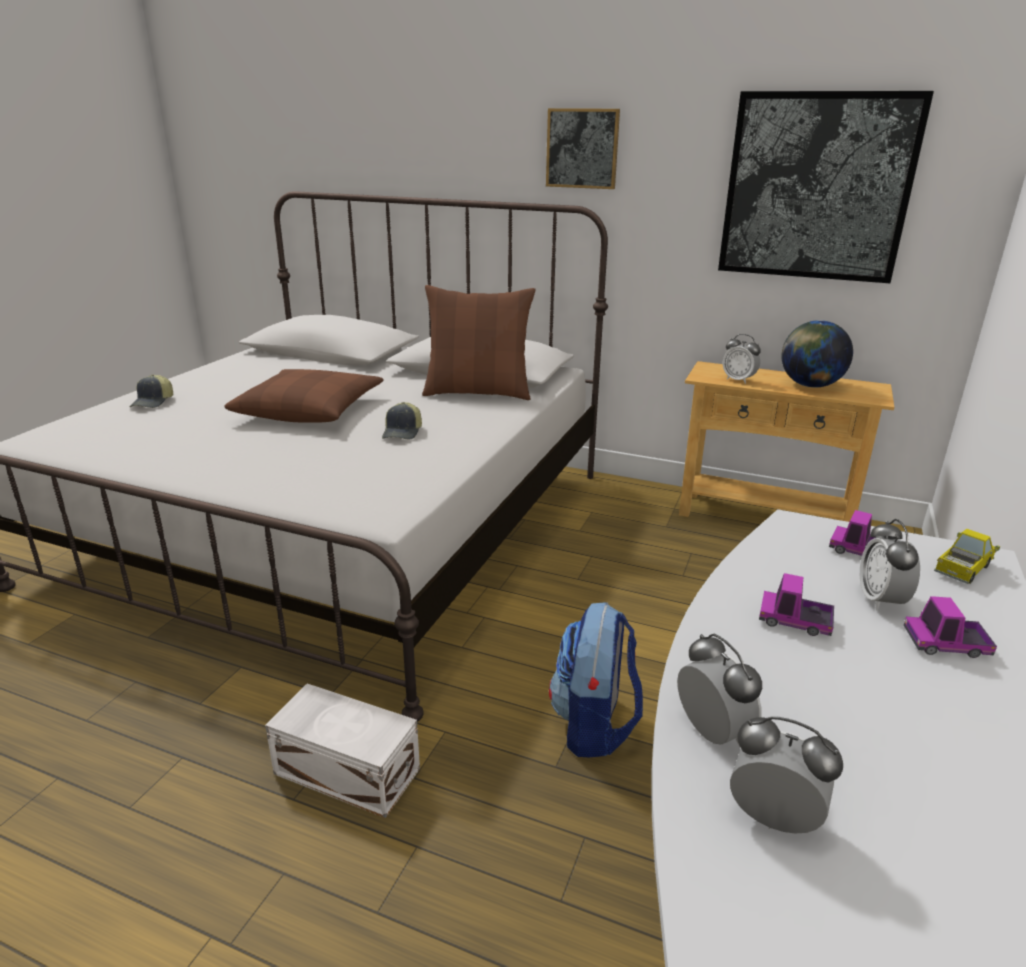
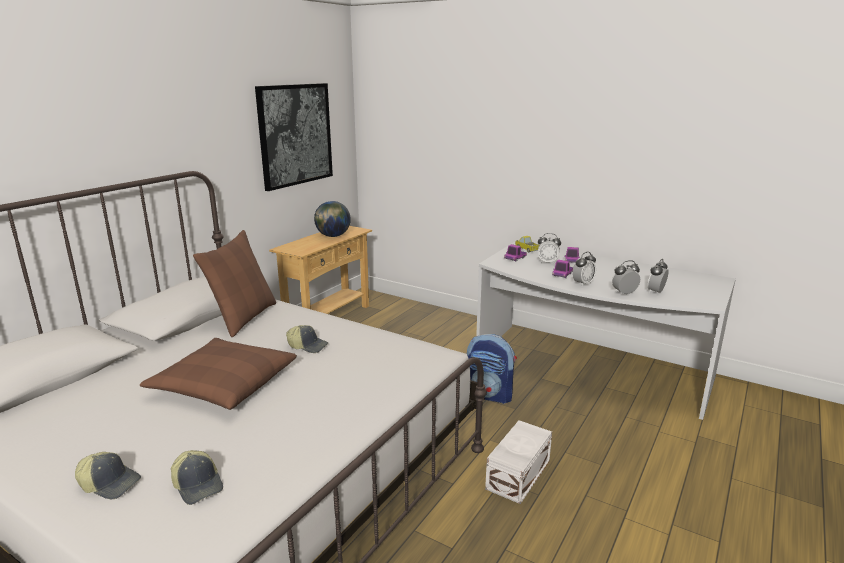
camera: 80 degrees left, 5 degrees down
(131, 429) = (199, 485): none -> cap
(582, 148) = (173, 130): picture -> none
(738, 380) = (312, 246): alarm clock -> alarm clock (583, 284)

